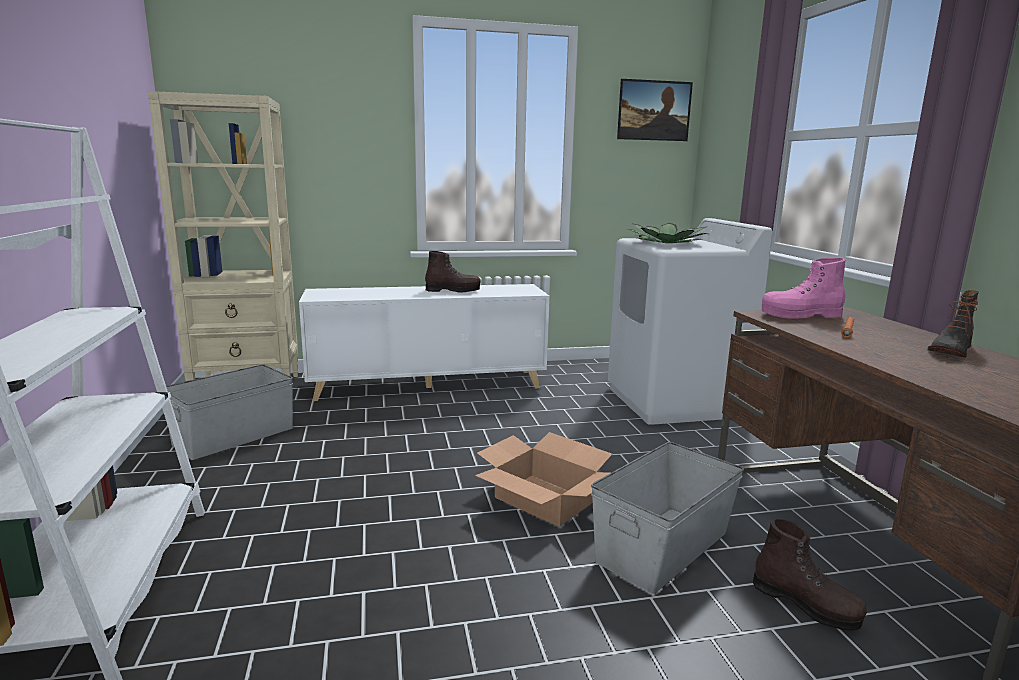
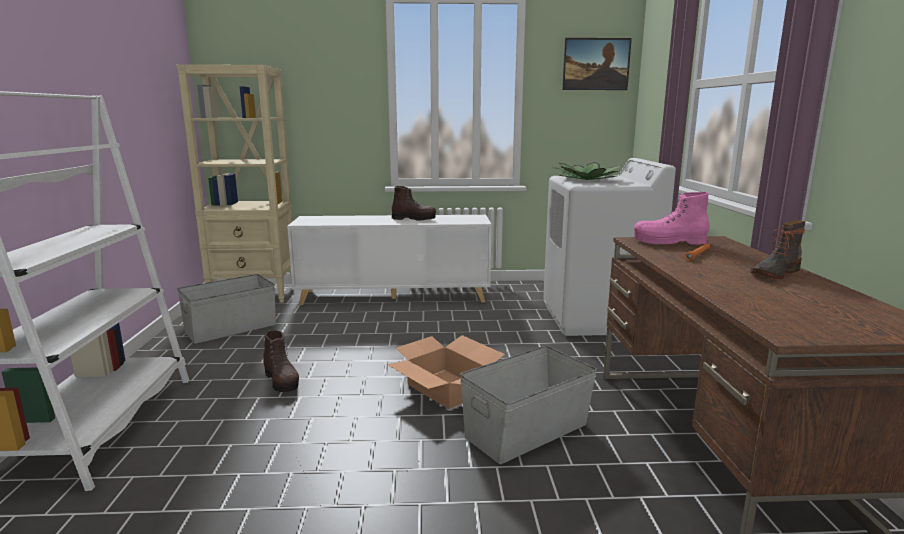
camera: 10 degrees right, 0 degrees up
(806, 604) = (626, 483): brown boot -> brown boot (282, 381)

